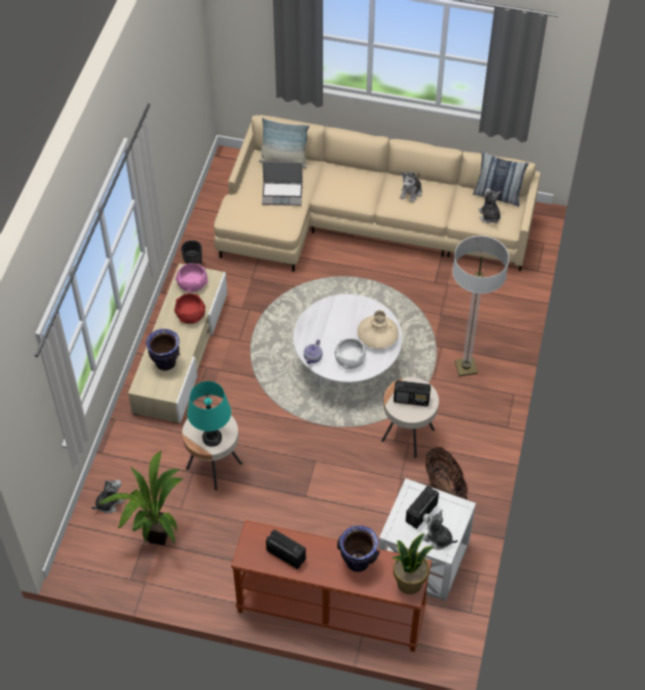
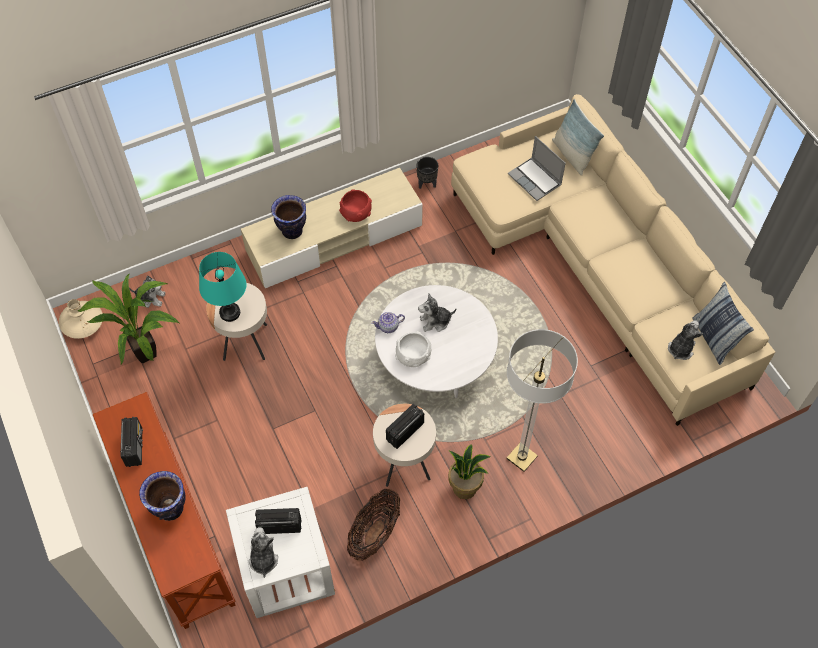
camera: 50 degrees right, 5 degrees up
(192, 284) = (387, 191): pink bowl -> none
(377, 336) = (457, 358): beige vase -> beige vase (83, 323)
(409, 583) = (181, 567): potted plant -> potted plant (465, 487)
(411, 192) = (638, 269): plush toy -> plush toy (435, 321)
(411, 399) = (404, 432): radio -> radio turned 75 degrees clockwise

